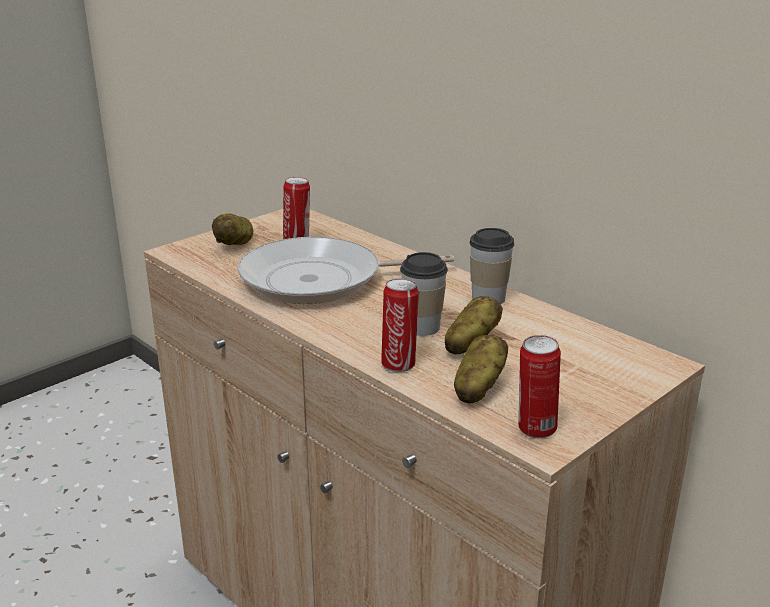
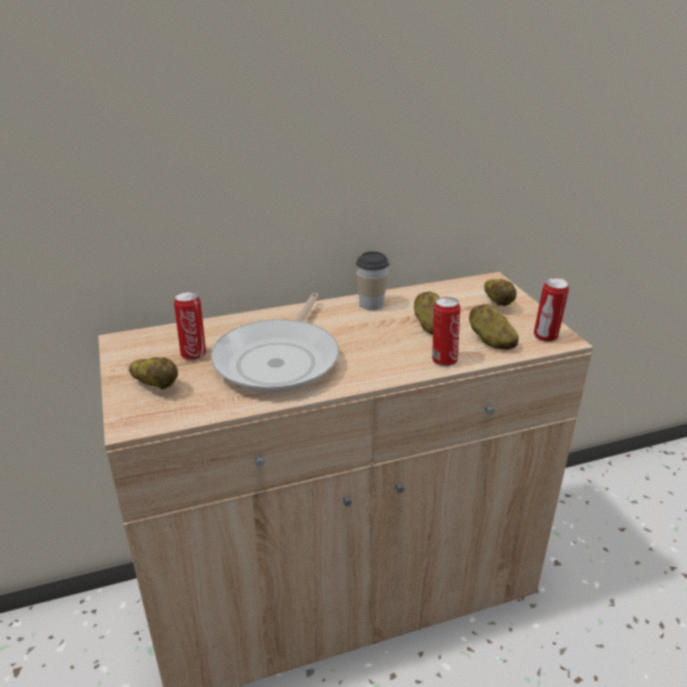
camera: 65 degrees left, 5 degrees up
(422, 327) = (395, 338): cup -> none
(594, 378) = (498, 303): none -> potato

